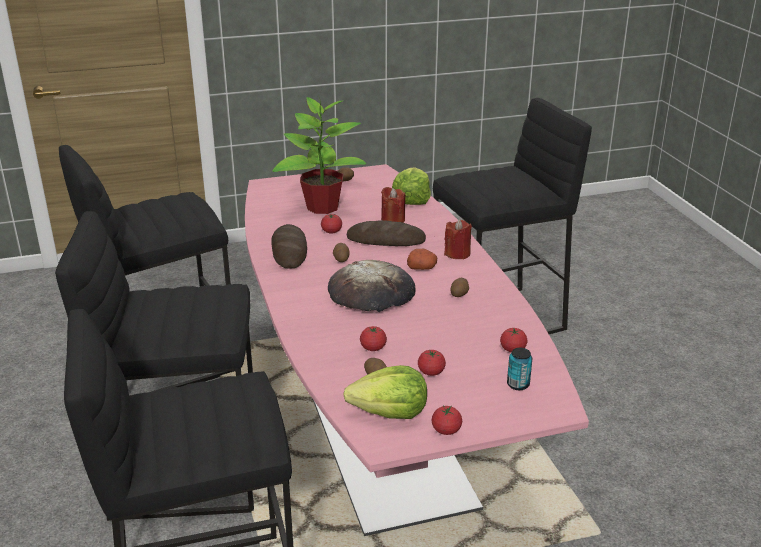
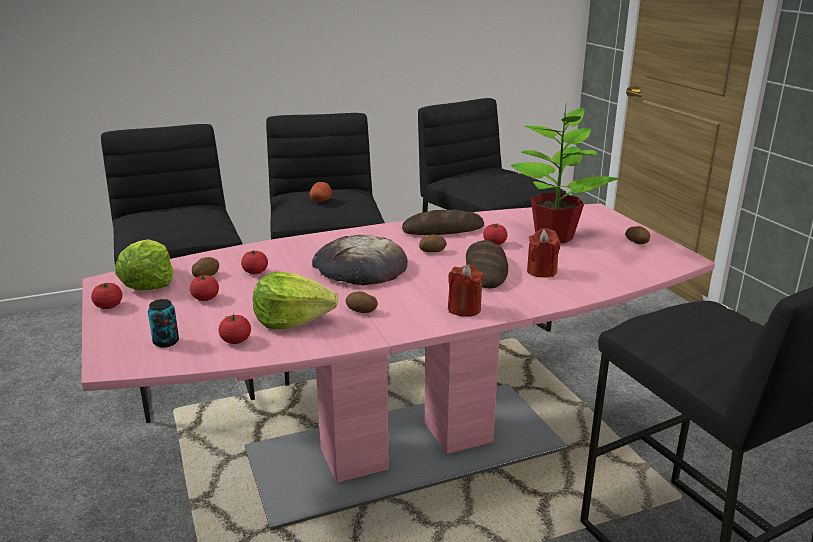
camera: 85 degrees right, 5 degrees down
(411, 199) = (609, 279): lettuce -> lettuce (292, 320)
(422, 268) = (421, 290): potato -> potato (321, 201)

